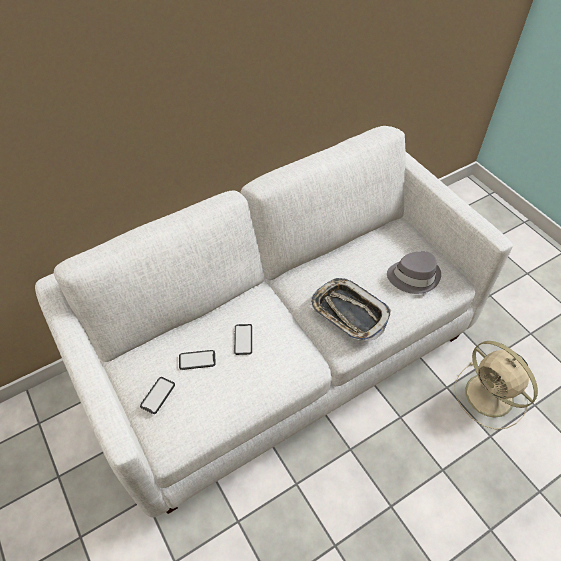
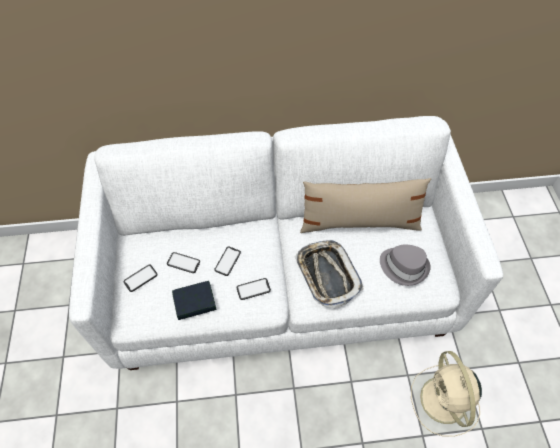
camera: 25 degrees right, 5 degrees up
(232, 394) = (195, 302): none -> book
(285, 355) = (253, 289): none -> phone
(350, 253) = (359, 222): none -> beige pillow

